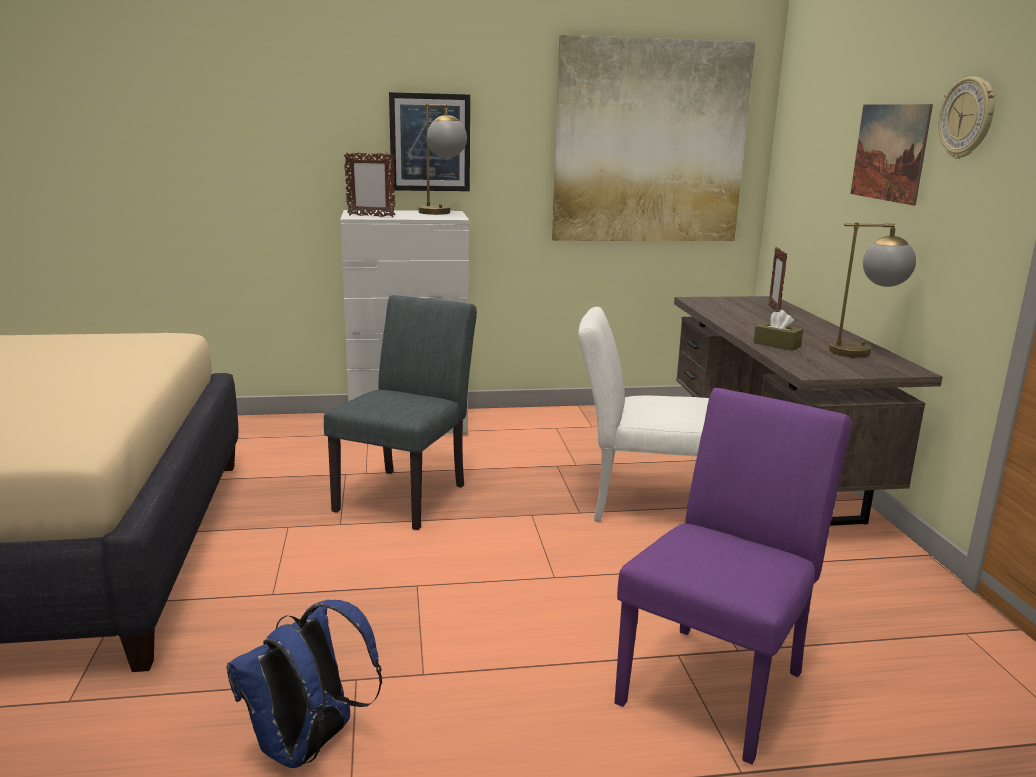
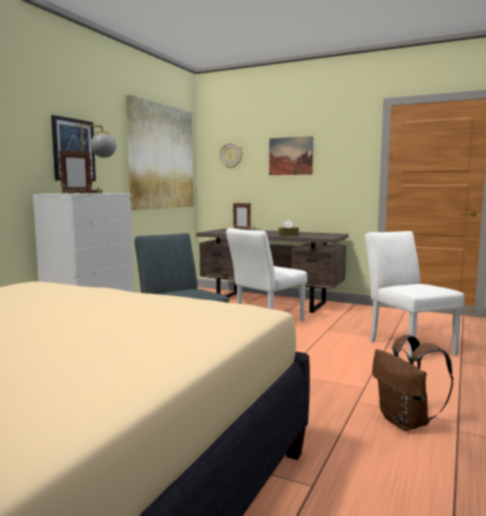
camera: 55 degrees left, 10 degrees down
(308, 747) = (406, 422): blue backpack -> brown backpack
(719, 680) = (407, 345): purple chair -> white chair
(863, 352) = (311, 233): table lamp -> none
(967, 118) = (334, 140): wall clock -> wall clock (231, 155)

